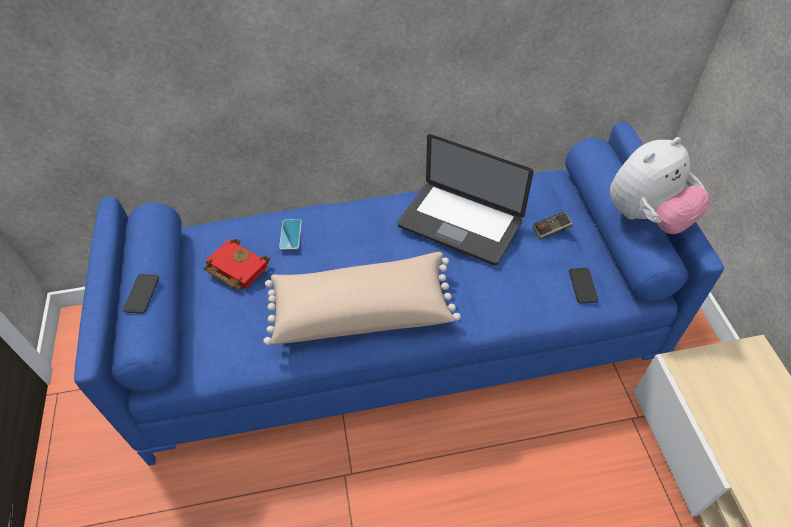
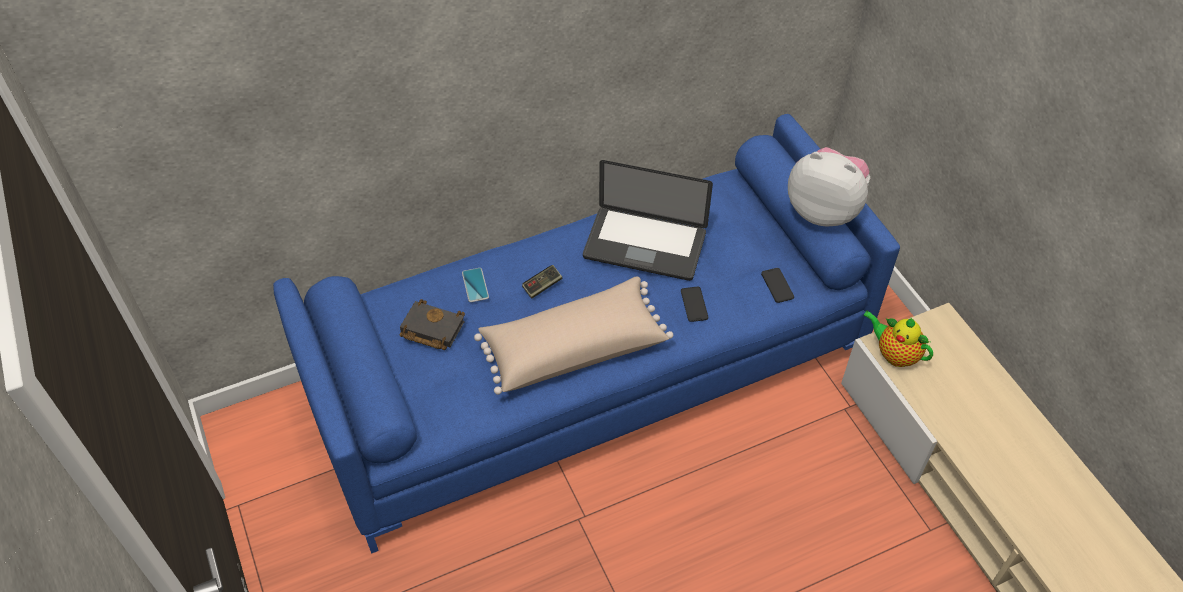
camera: 15 degrees left, 0 degrees up
(141, 294) = (364, 368): phone -> phone (694, 304)
(235, 268) = (430, 329): red book -> black book
(551, 230) = (735, 236): game controller -> game controller (542, 286)
(646, 217) = (824, 210): plush toy -> plush toy turned 105 degrees counterclockwise
(695, 378) = (894, 354): none -> teapot

